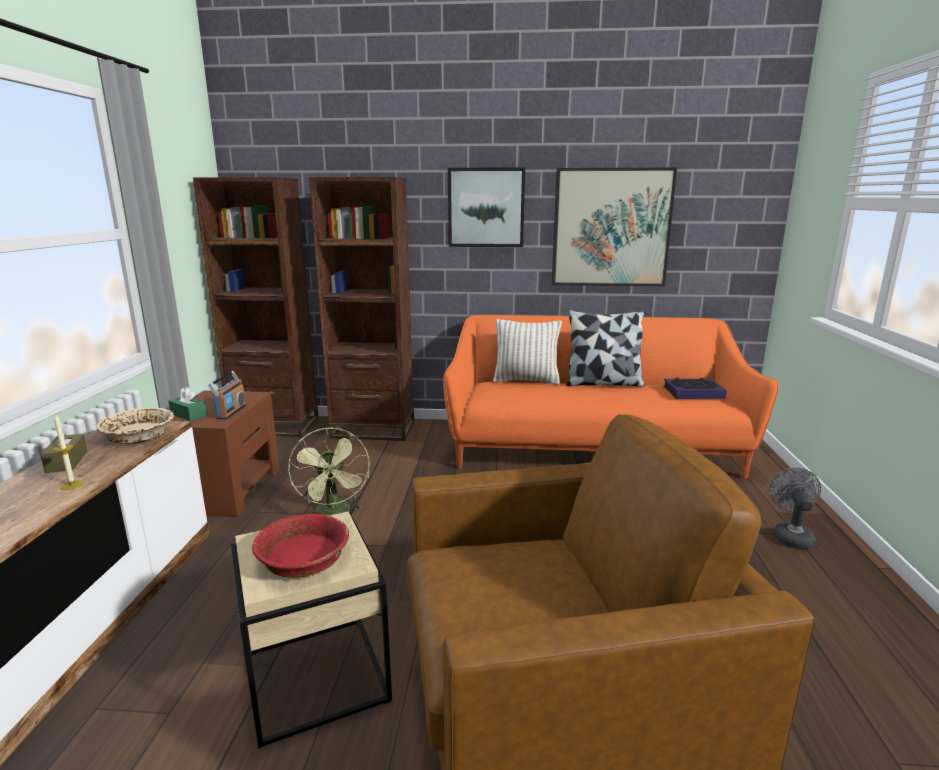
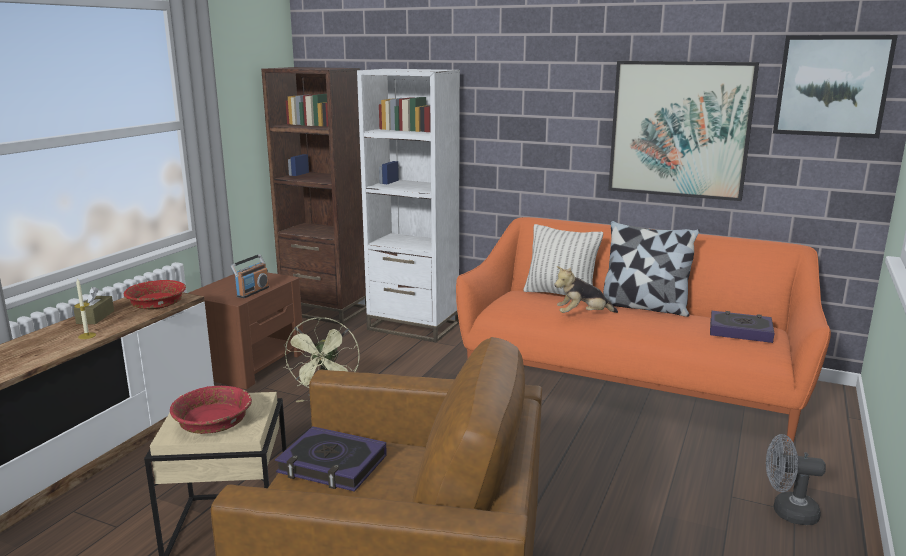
camera: 20 degrees right, 0 degrees up
(139, 436) = (157, 304): beige bowl -> red bowl
(188, 415) = (218, 290): green tissue box -> none
(373, 429) = (413, 326): brown bookcase -> white bookcase
(483, 580) = (332, 465): none -> book
(486, 208) = (541, 102): picture -> picture (832, 86)
(562, 395) = (582, 315): none -> plush toy
(790, 535) = (787, 512): grey fan -> grey fan turned 105 degrees counterclockwise

